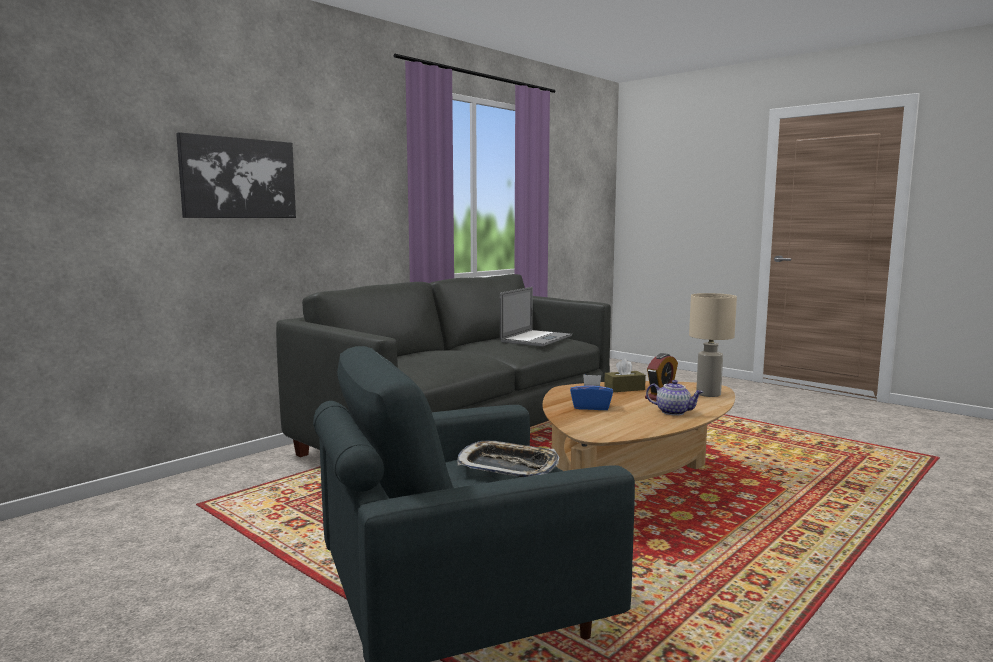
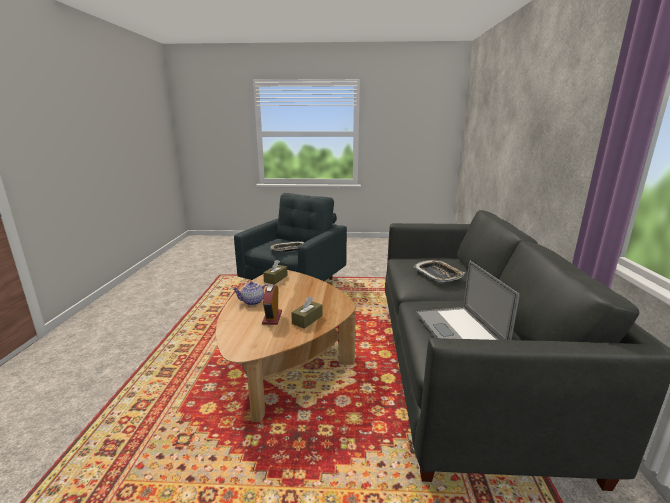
camera: 140 degrees right, 10 degrees up
(238, 178) = (530, 131): picture -> none
(445, 353) = (438, 274): none -> tray
(591, 407) = (304, 291): blue tissue box -> none
(610, 428) = (276, 279): none -> brown tissue box
(709, 394) = (238, 335): beige table lamp -> none

